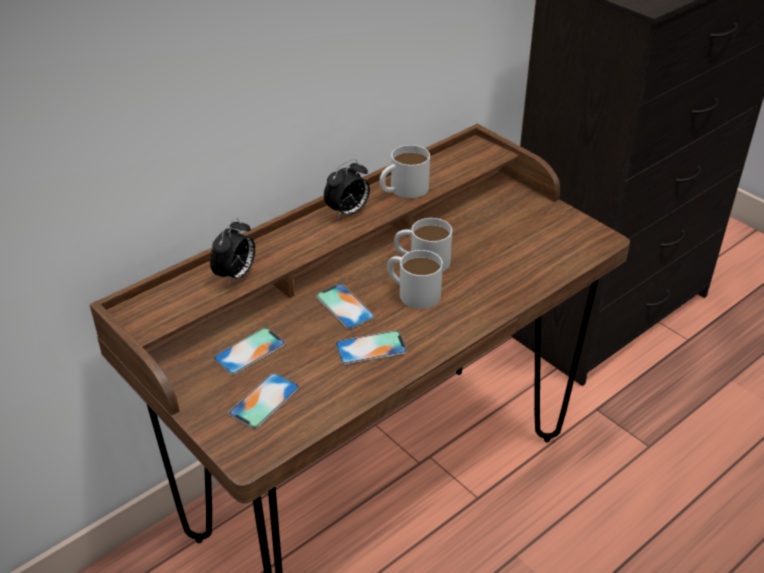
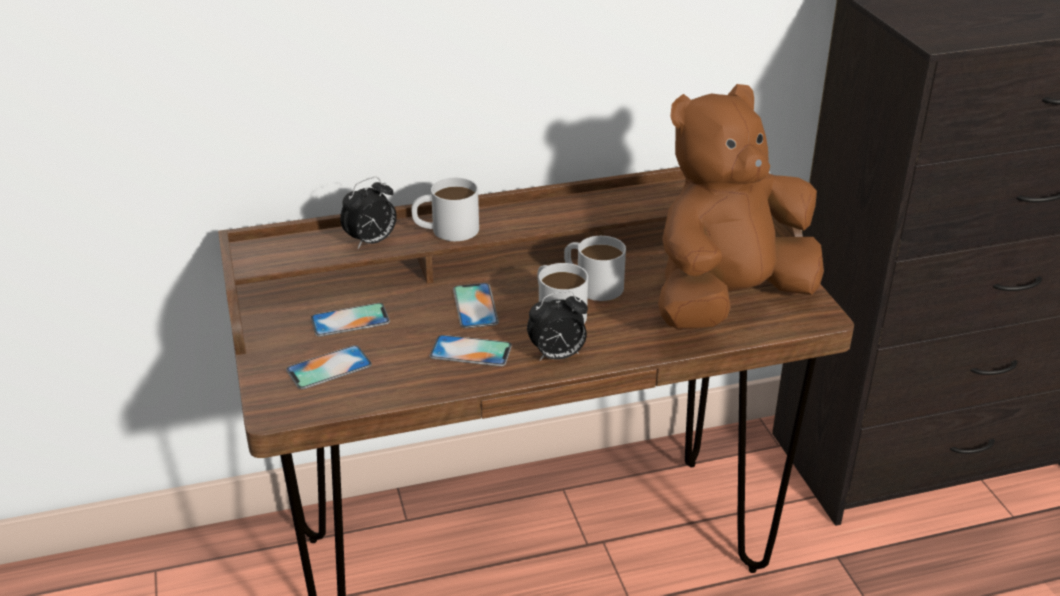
camera: 25 degrees right, 5 degrees down
(348, 212) = (531, 212): alarm clock -> alarm clock (557, 356)
(403, 190) = (607, 204): white mug -> white mug (446, 229)
(531, 245) = (727, 301): none -> brown plush toy

